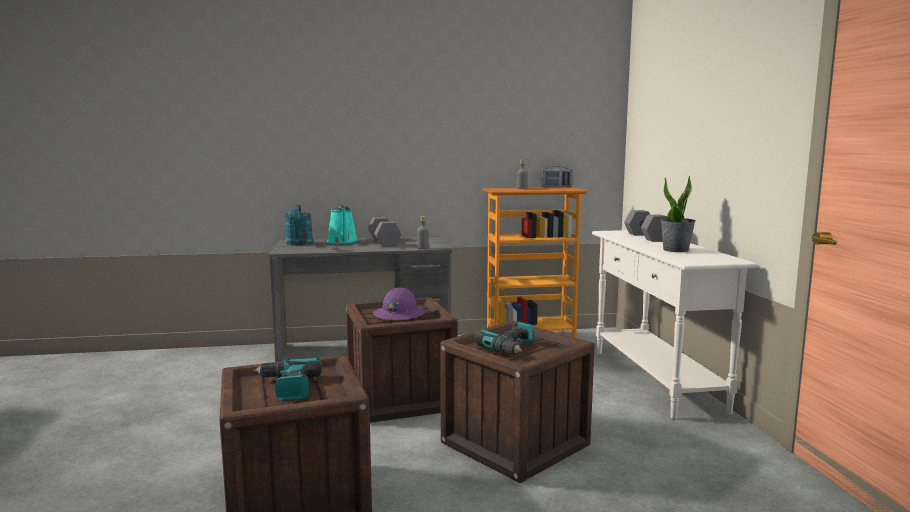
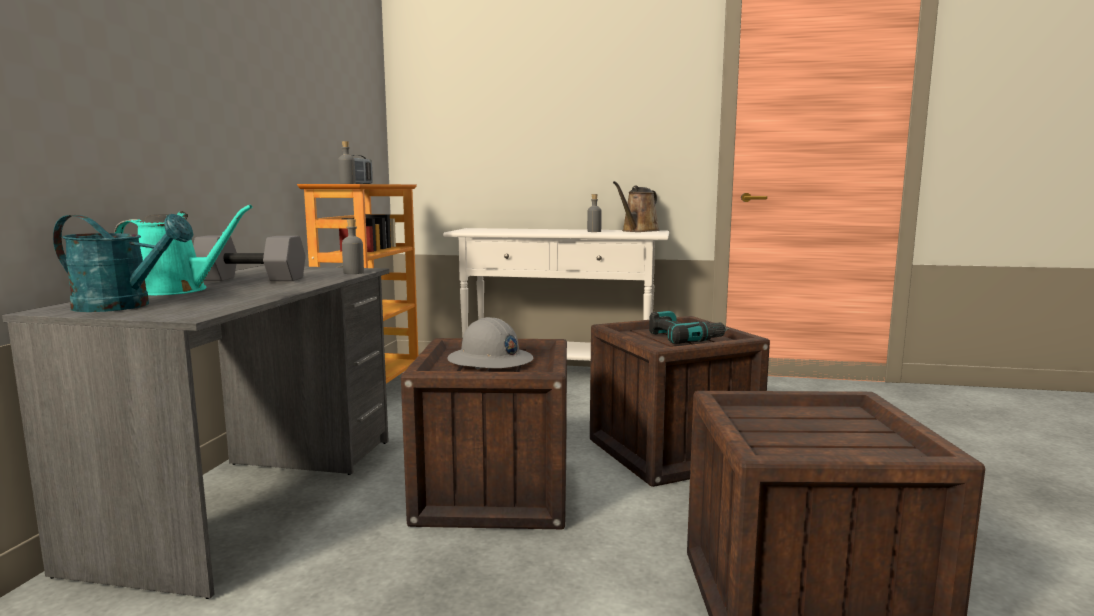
camera: 70 degrees left, 0 degrees up
(288, 388) = (817, 432): power drill -> none
(399, 314) = (490, 361): purple hard hat -> grey hard hat
(645, 237) = (513, 230): grey dumbbell -> none
(676, 250) = (594, 231): potted plant -> grey bottle
(714, 257) = (638, 231): none -> brown watering can

